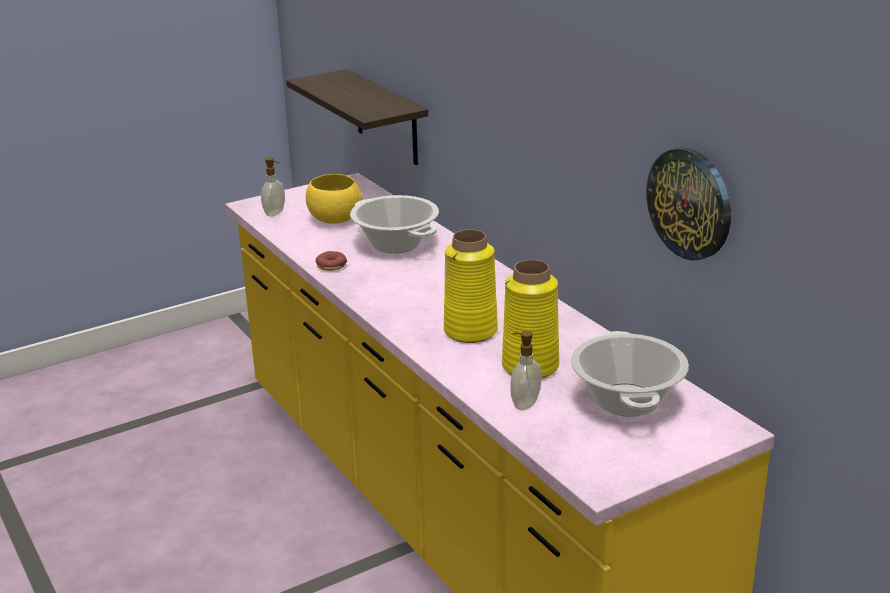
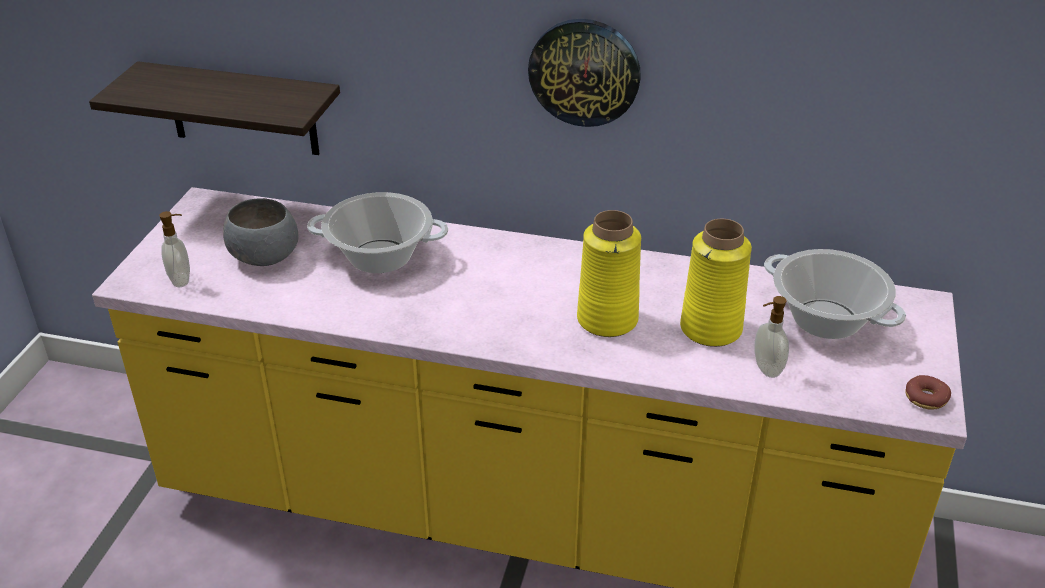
camera: 45 degrees left, 10 degrees up
(331, 266) = (357, 315): donut -> donut (925, 398)
(334, 219) = (265, 257): yellow bowl -> grey bowl
(690, 203) = (832, 108): wall clock -> wall clock (584, 72)

